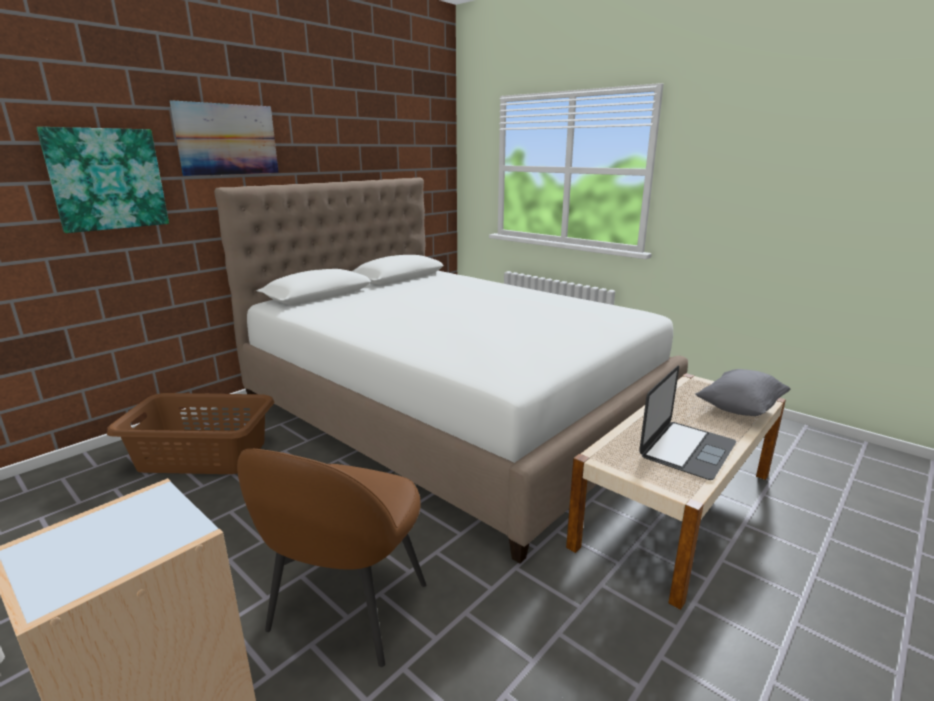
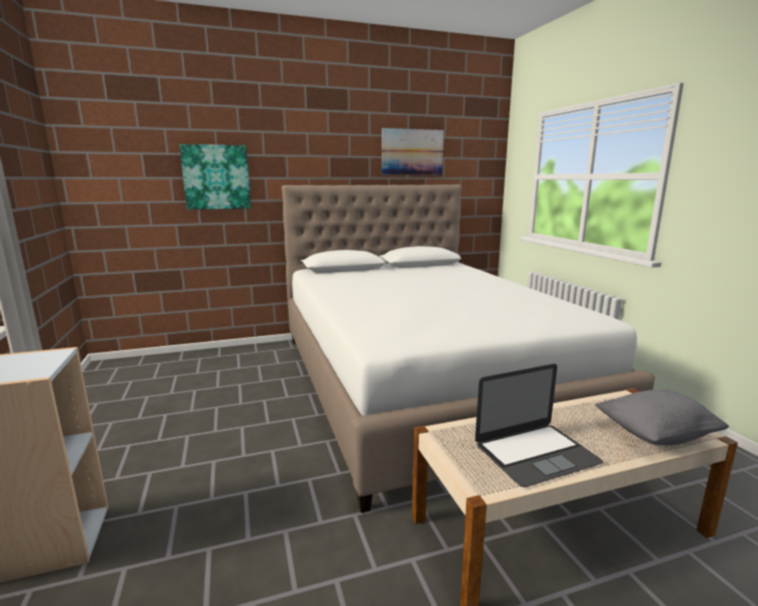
camera: 30 degrees right, 5 degrees down
(203, 455) = (235, 369): brown laundry basket -> none
(227, 139) = (299, 152): picture -> picture (412, 152)
(346, 610) = (215, 494): brown chair -> none

